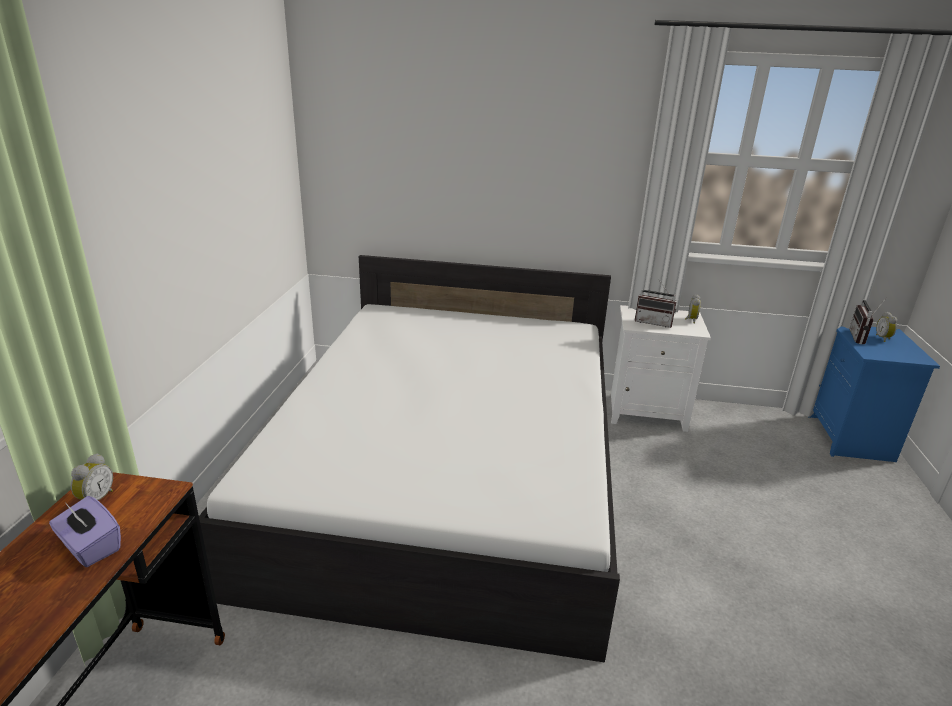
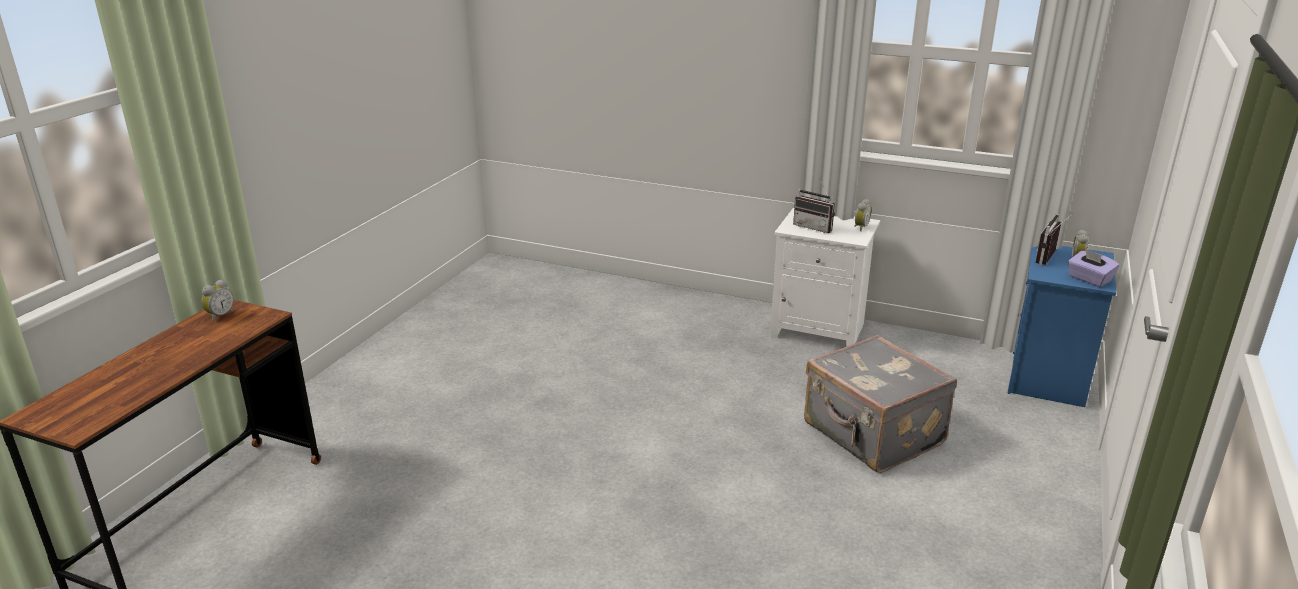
camera: 15 degrees right, 0 degrees up
(90, 547) = (207, 343): purple tissue box -> purple tissue box (1089, 280)
(448, 471) = (571, 363): white bed -> none
(757, 515) = (872, 435): none -> grey suitcase

